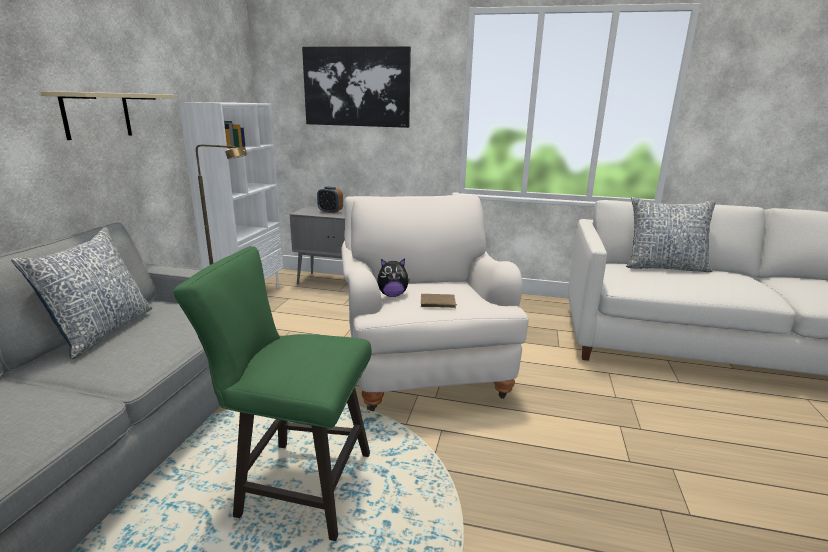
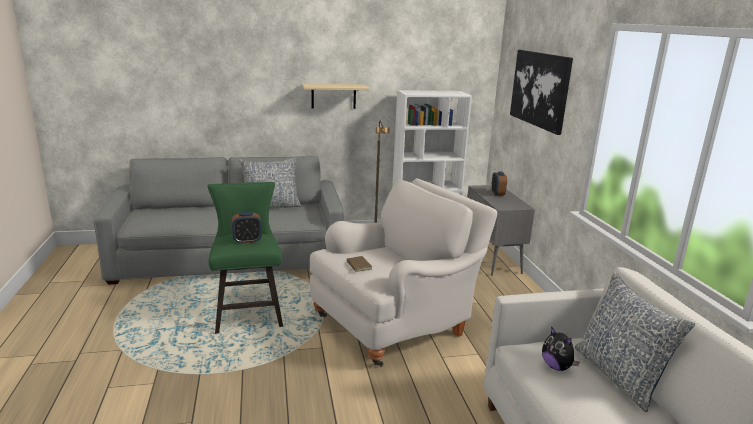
camera: 65 degrees right, 0 degrees up
(315, 351) = (247, 241): none -> alarm clock
(392, 295) = (363, 251): plush toy -> plush toy (557, 367)

